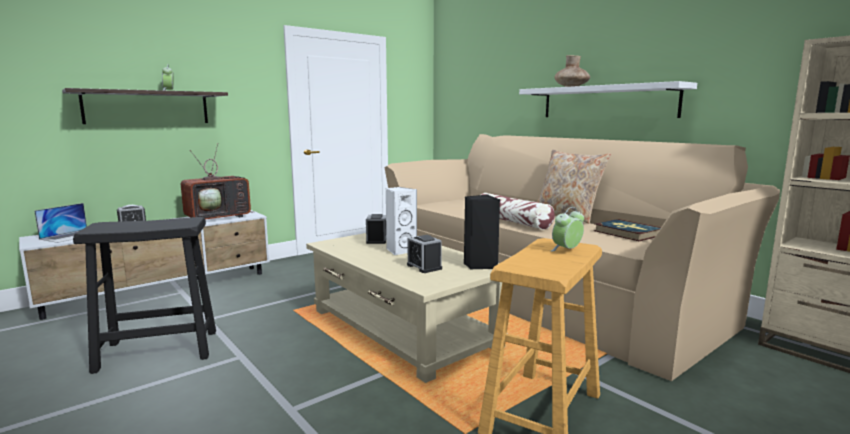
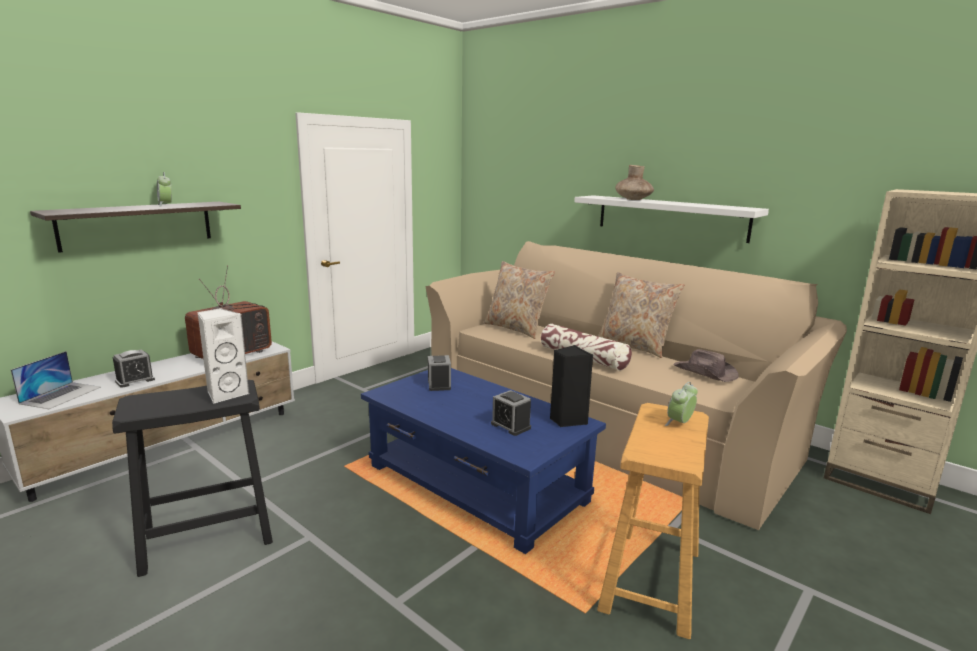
camera: 10 degrees left, 5 degrees up
(400, 250) = (473, 401): white speaker -> white speaker (226, 394)
(402, 329) = (476, 484): beige coffee table -> blue coffee table
(462, 204) = (516, 328): none -> beige pillow
(628, 233) = (705, 372): book -> brown hat

